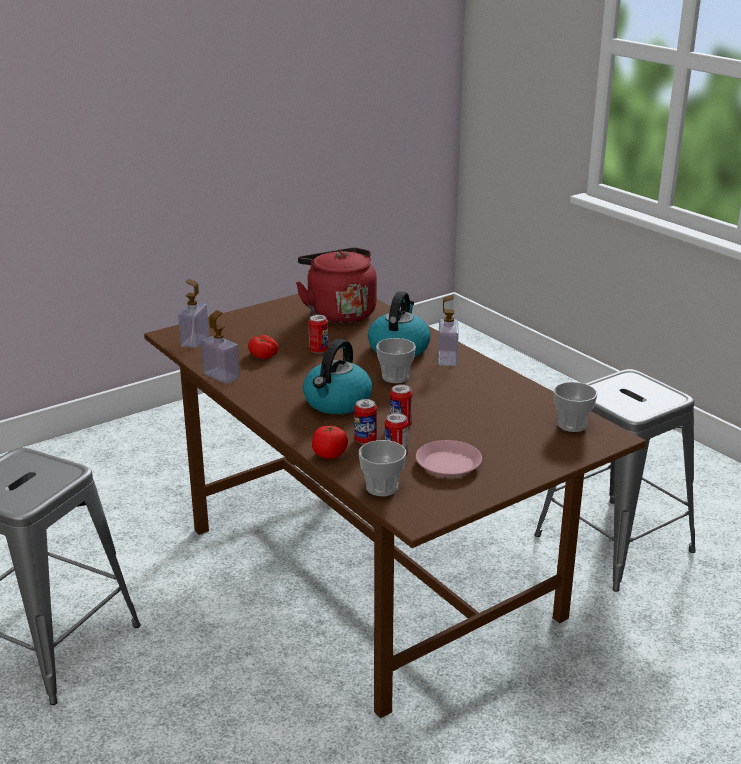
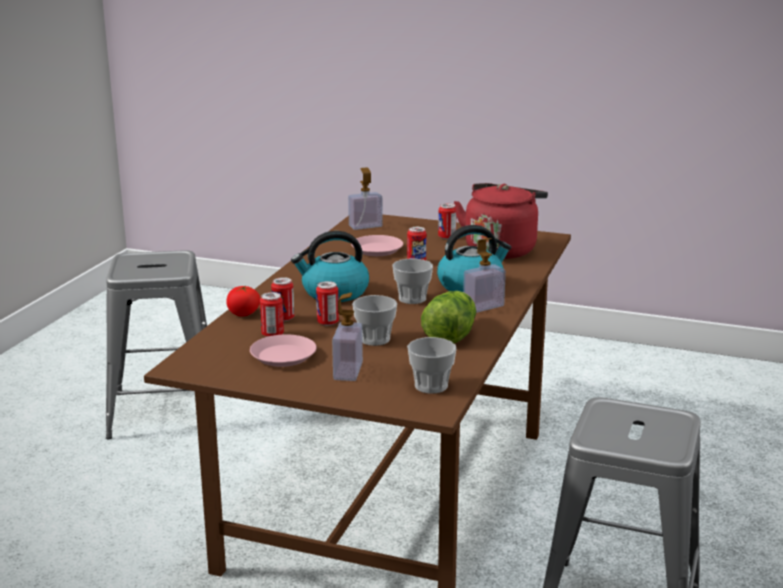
camera: 55 degrees right, 5 degrees down
(221, 376) = (321, 249): soap dispenser -> soap dispenser (348, 371)
(263, 355) = (377, 250): tomato -> pink plate
(279, 321) = (447, 237): none -> can
(382, 488) = (213, 343): cup -> cup (375, 339)
(485, 387) = (450, 334): none -> lettuce

